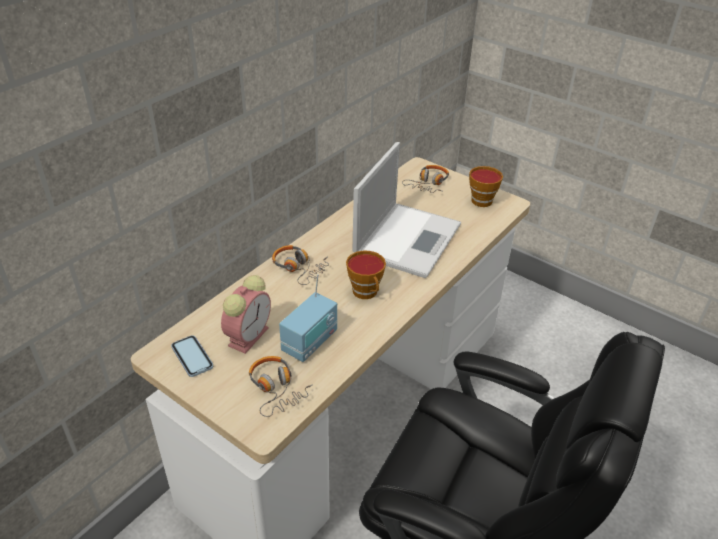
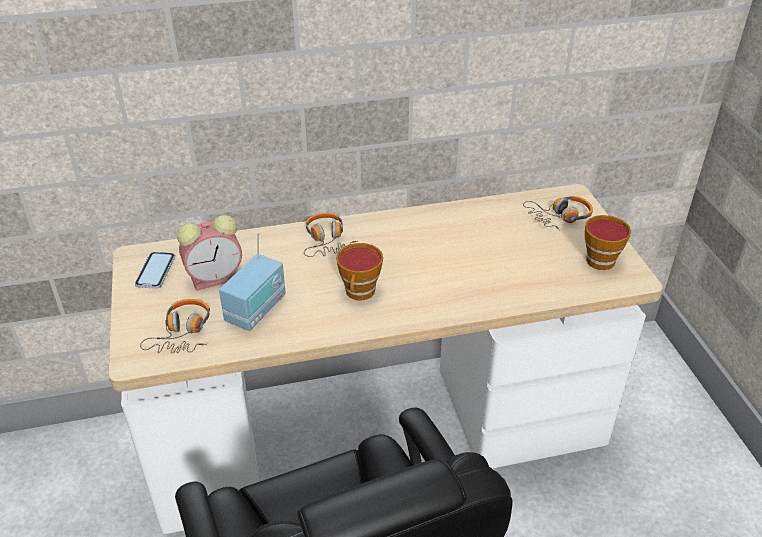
camera: 40 degrees right, 0 degrees up
(310, 342) = (256, 310): radio -> radio turned 45 degrees counterclockwise
(408, 238) = (466, 262): laptop -> none

